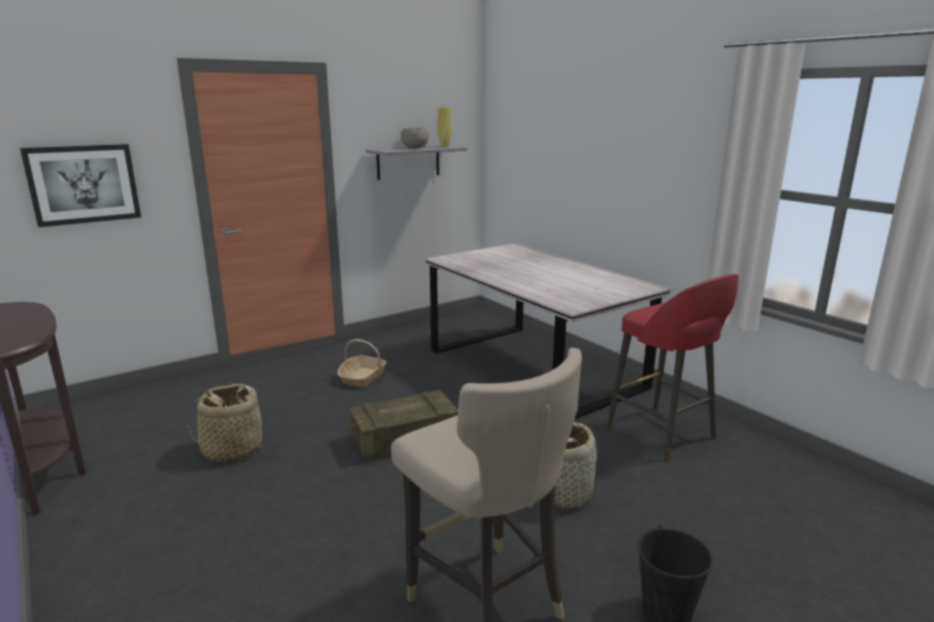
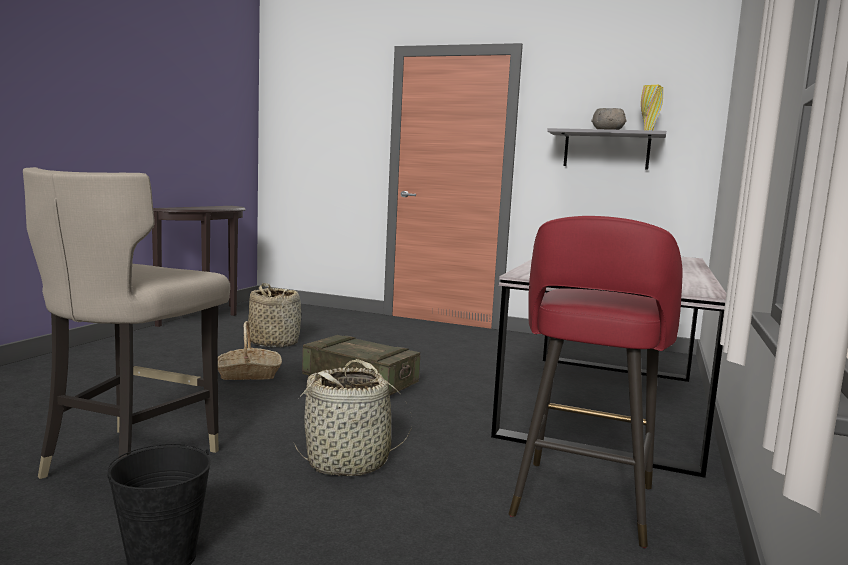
camera: 55 degrees right, 10 degrees down
(83, 184) = (319, 141): picture -> none
(362, 378) = (441, 349): basket -> basket (248, 374)

